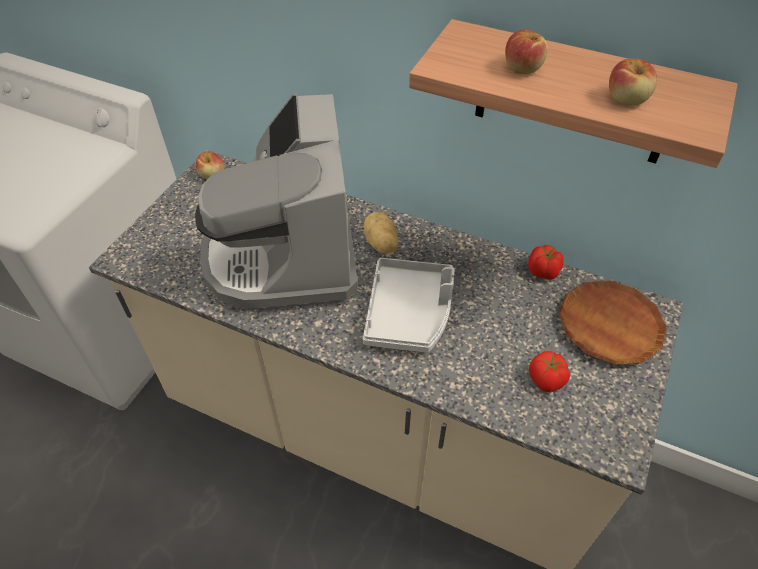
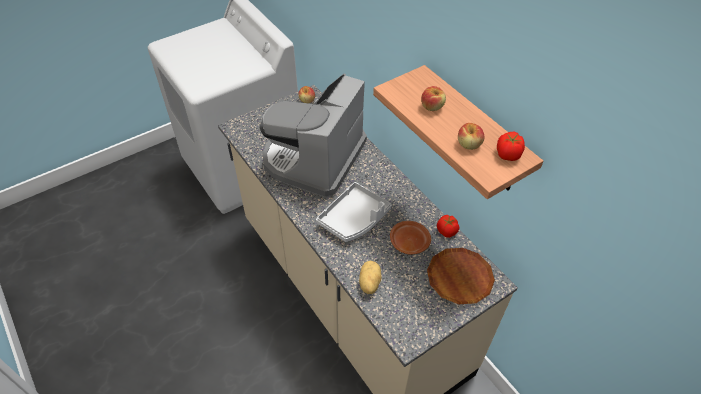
camera: 30 degrees right, 0 degrees up
(380, 244) = (367, 176): potato -> potato (368, 283)
(507, 309) = (409, 242): none -> brown plate
(546, 380) = (398, 287): tomato -> tomato (507, 155)

